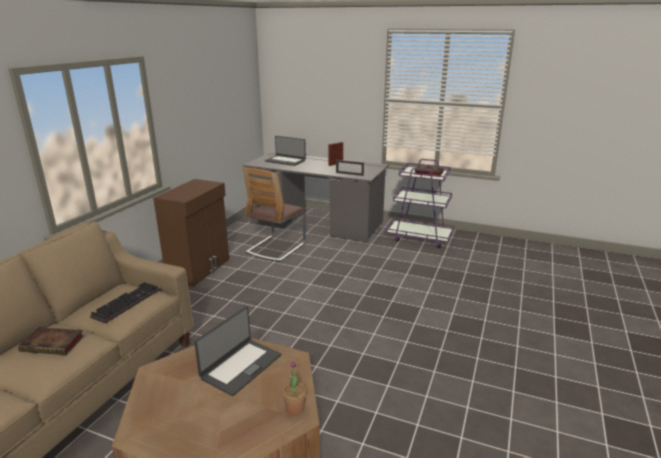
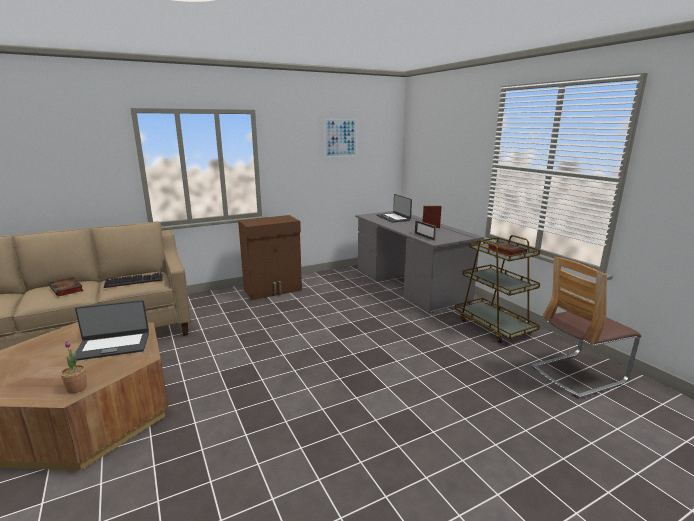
camera: 40 degrees right, 5 degrees down
(216, 80) = (340, 137): none -> picture
(276, 248) = (346, 293): chair -> chair (577, 374)
(419, 237) = (494, 326): purple cart -> brown cart

